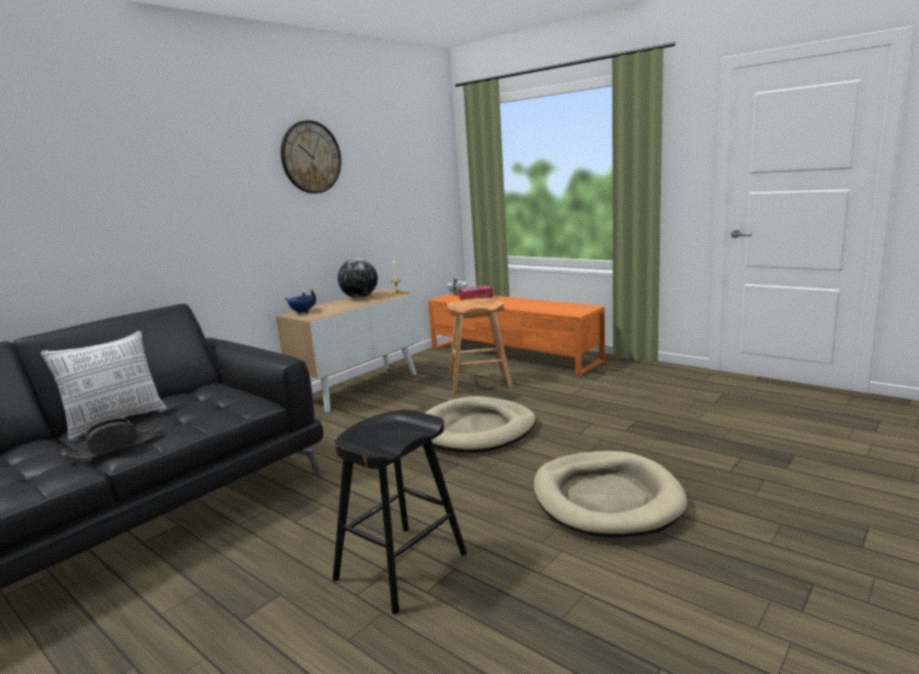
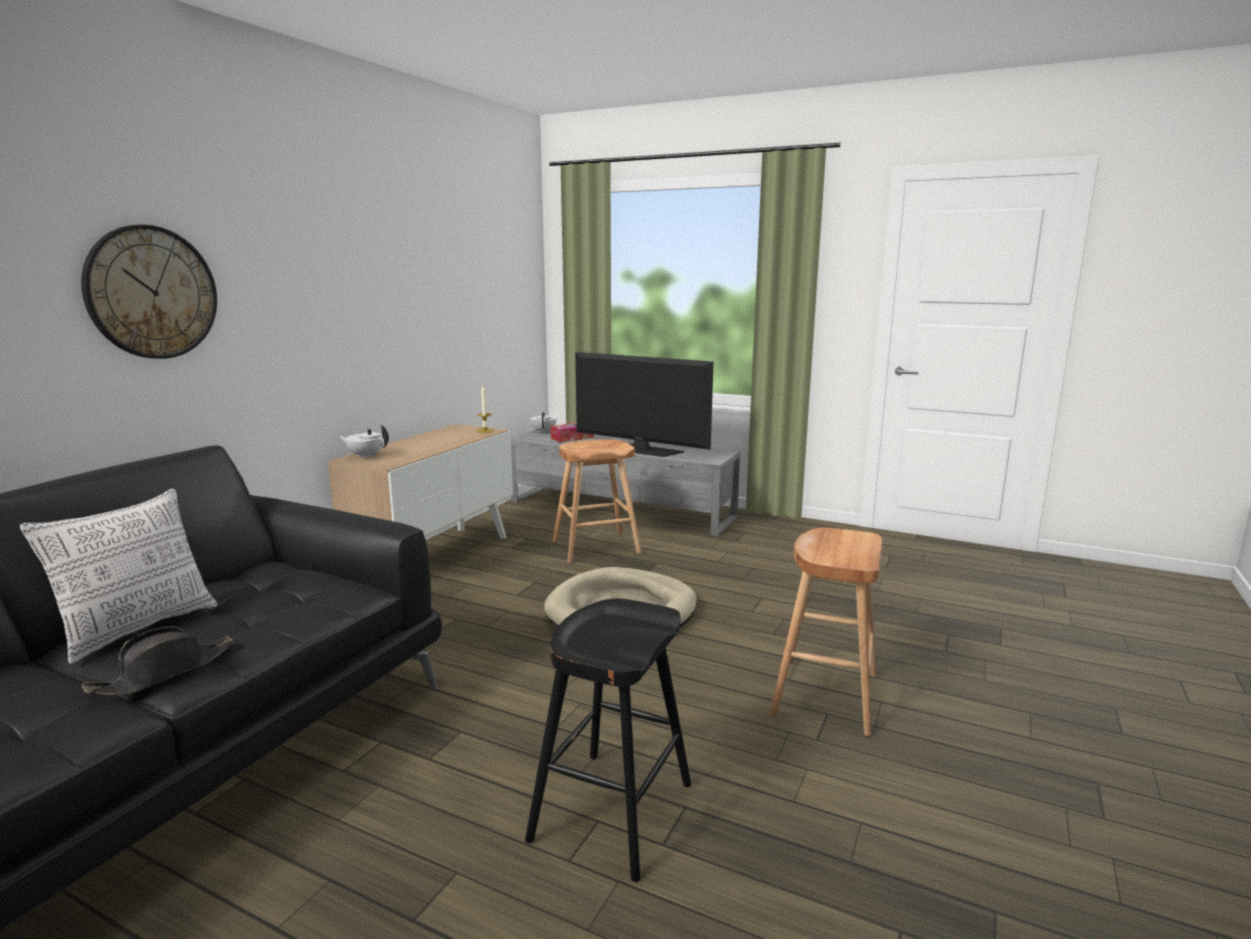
camera: 15 degrees left, 0 degrees up
(302, 312) = (366, 456): blue teapot -> white teapot
(311, 157) = (377, 243): wall clock -> wall clock (152, 293)
(360, 297) = (436, 436): globe -> none
(513, 354) = (621, 509): orange tv stand -> grey tv stand
(523, 306) = (641, 450): none -> television
(606, 498) = (825, 695): beige dog bed -> brown stool

